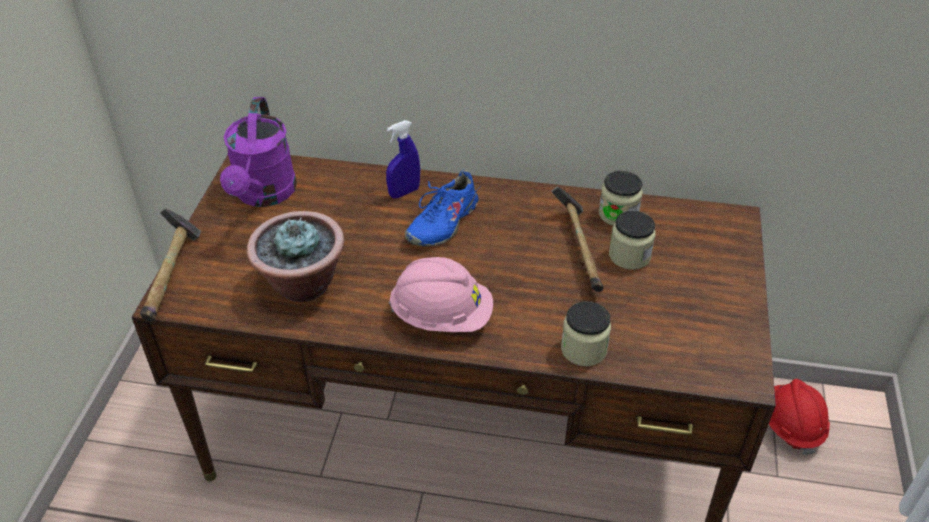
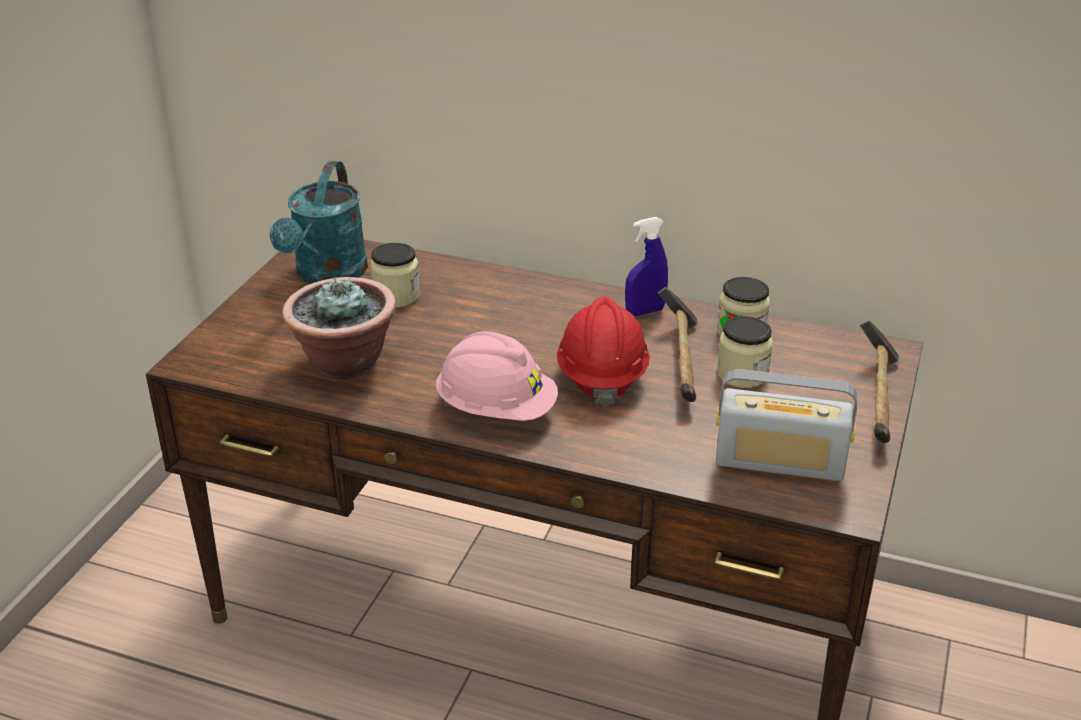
camera: 10 degrees right, 10 degrees down
(172, 276) = (201, 340): hammer -> hammer (879, 400)
(264, 195) = (327, 275): purple watering can -> turquoise watering can
(404, 192) = (489, 287): blue spray bottle -> blue spray bottle (645, 312)
(442, 223) = (525, 320): blue shoe -> none
(583, 349) = (657, 459): jar -> jar (396, 296)
(680, 339) = (780, 462): none -> radio
(790, 425) = (971, 657): red hard hat -> red hard hat (601, 375)

